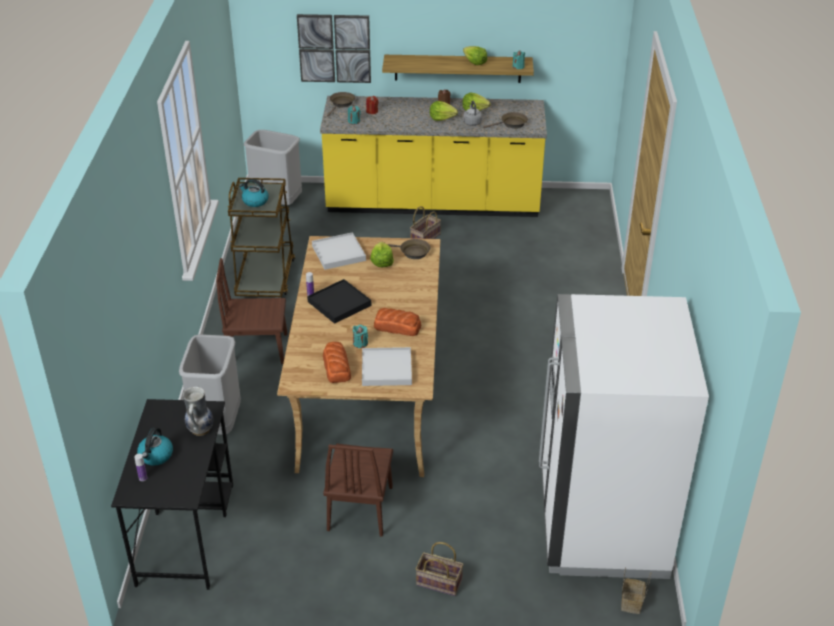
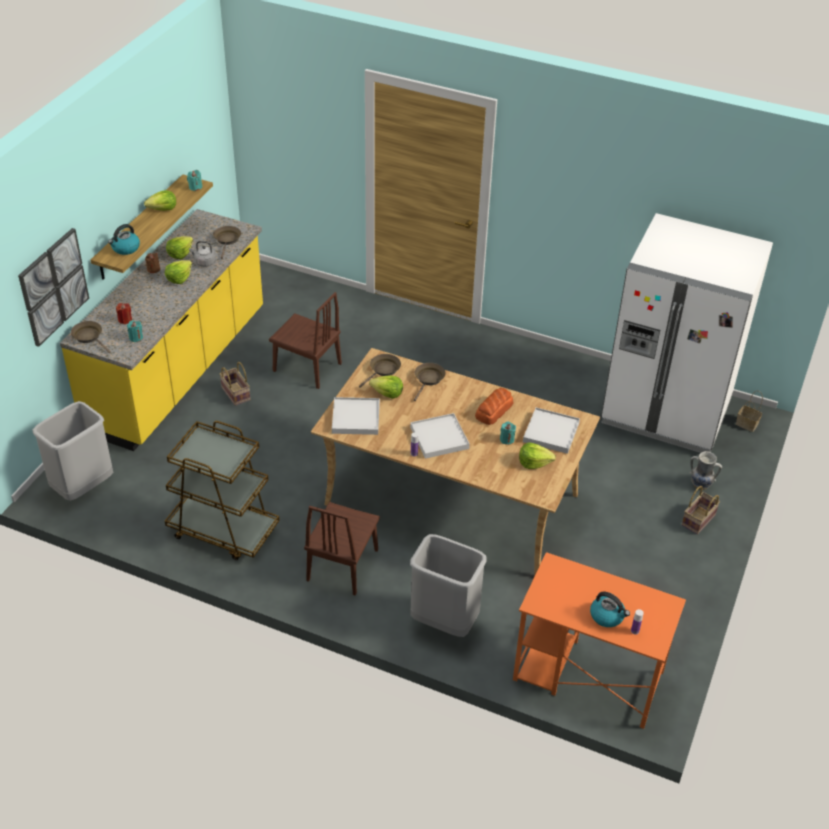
camera: 70 degrees left, 5 degrees up
(186, 532) = (586, 676): black desk -> orange desk
(200, 429) = (581, 577): vase -> vase (700, 485)
(255, 201) = (217, 456): kettle -> kettle (125, 248)
(337, 367) = (534, 462): bread -> lettuce
(339, 303) = (439, 438): black tray -> white tray
(360, 508) = (599, 545): brown chair -> brown chair (307, 367)
(416, 279) = (428, 379): none -> brown frying pan

